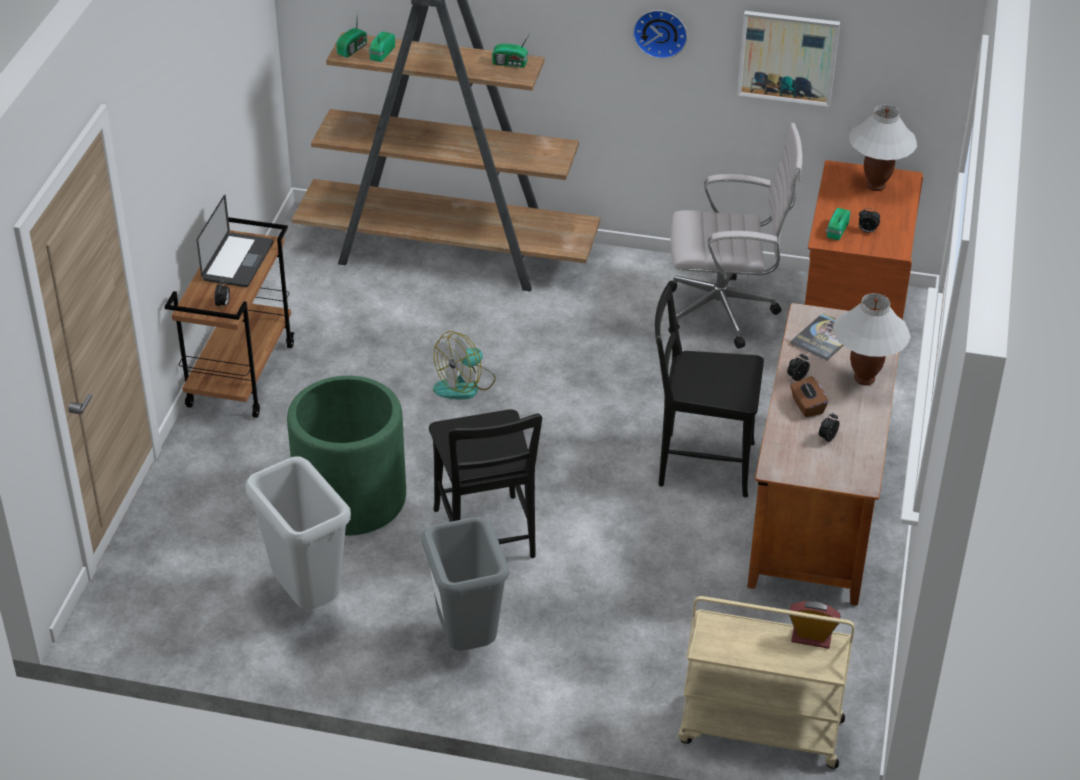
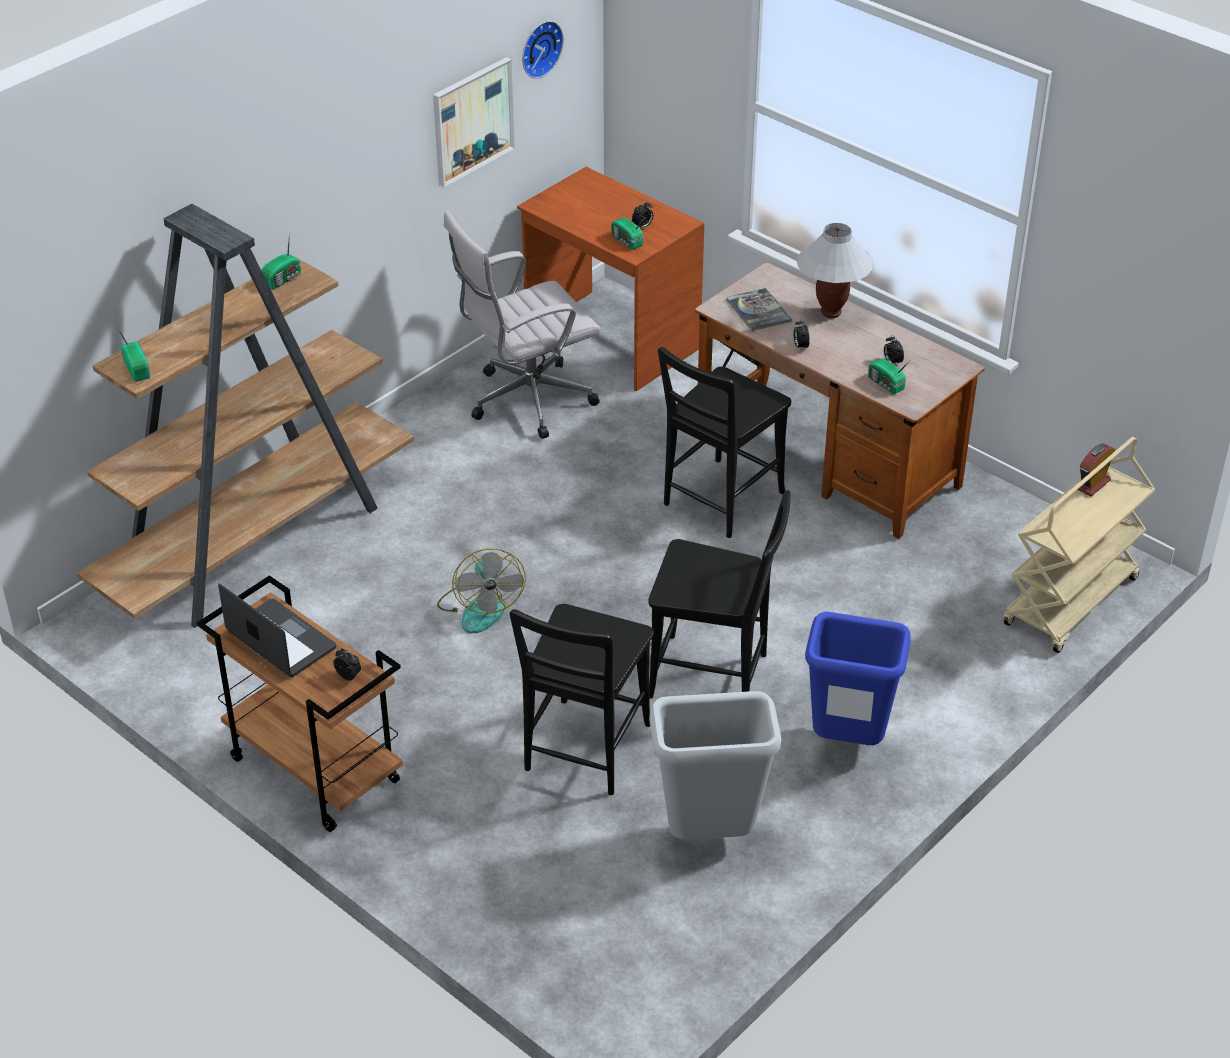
camera: 60 degrees left, 0 degrees up
(350, 498) = (584, 752): green planter -> black chair
(381, 54) = (168, 353): radio -> radio (886, 384)
(467, 641) = (847, 742): grey trash can -> blue trash can
(661, 32) = (368, 164): wall clock -> wall clock (539, 48)
(725, 312) = (525, 401): white office chair -> white office chair turned 150 degrees counterclockwise
(807, 406) = (842, 356): brown tissue box -> none
(876, 186) = (583, 196): white table lamp -> none

